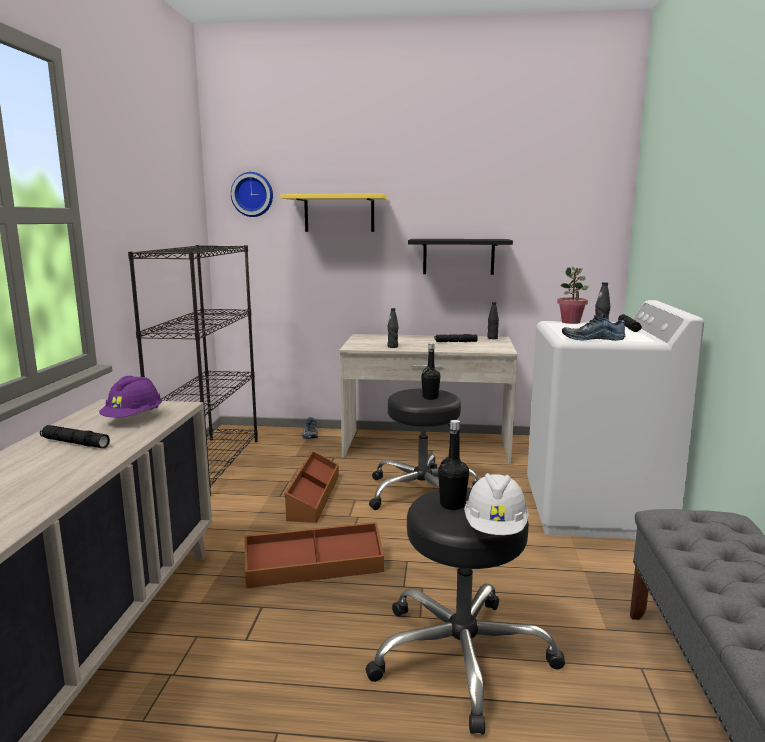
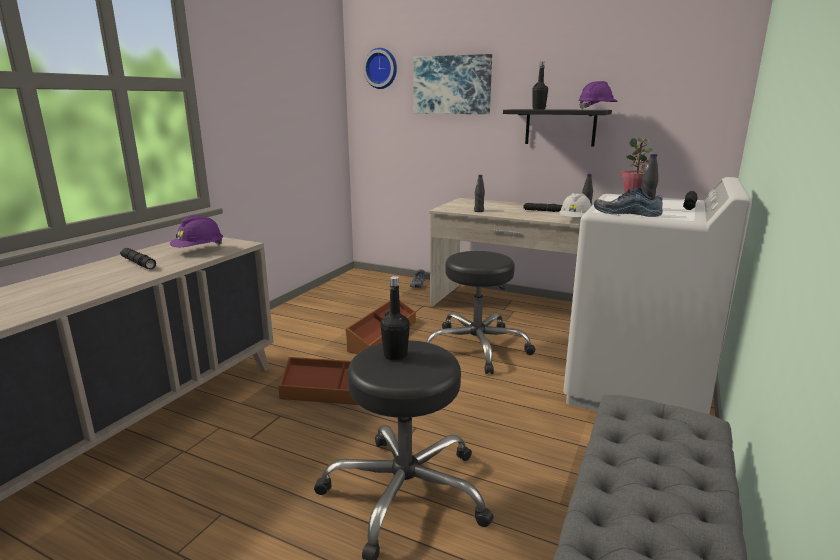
camera: 20 degrees right, 5 degrees up
(210, 464) = (323, 298): black bookcase -> none
(339, 213) = (452, 85): yellow shelf -> picture
(430, 397) = (484, 260): black bottle -> black bottle (539, 109)
(495, 528) = (409, 382): white hard hat -> white hard hat (575, 220)
(498, 239) = (596, 109): none -> purple hard hat

